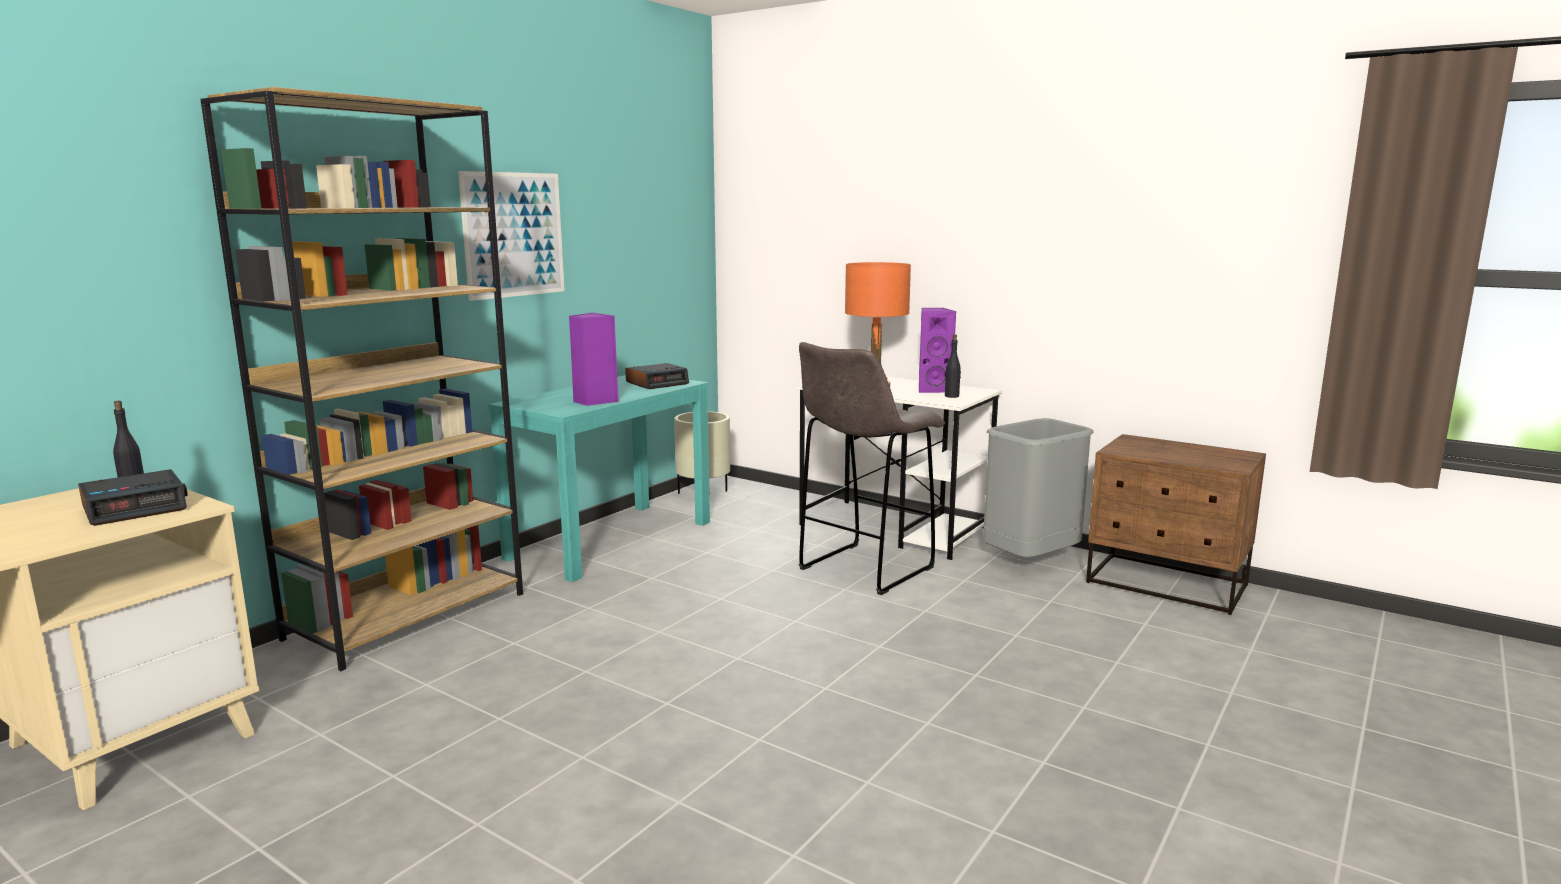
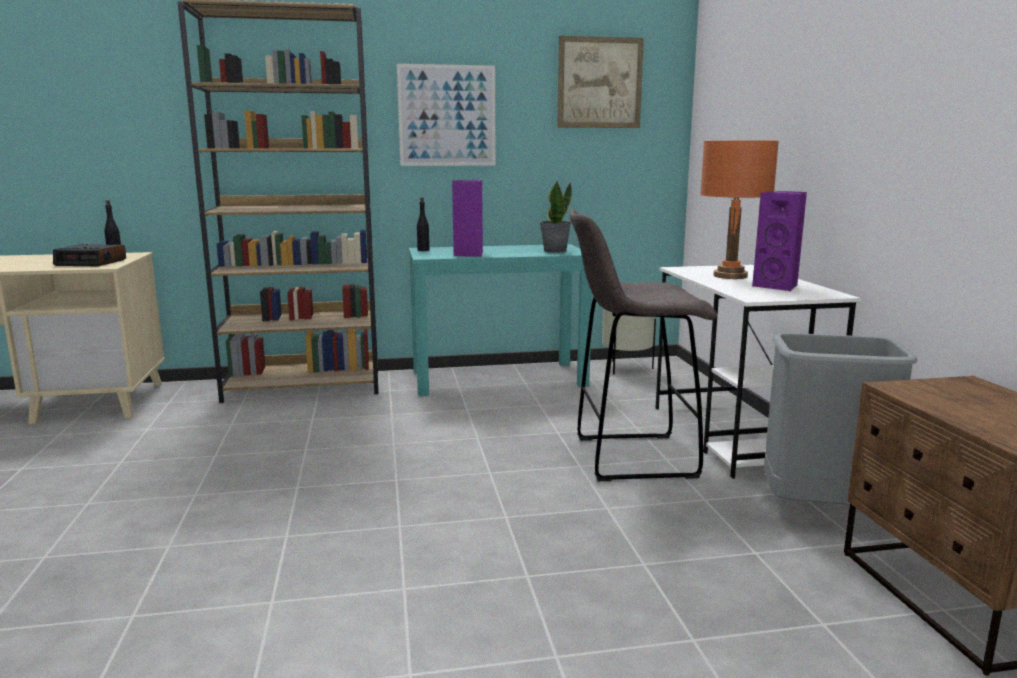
camera: 45 degrees right, 0 degrees up
(646, 192) = (599, 83): none -> picture
(657, 383) = (554, 251): alarm clock -> potted plant
(952, 396) = (776, 293): black bottle -> black bottle (423, 250)

